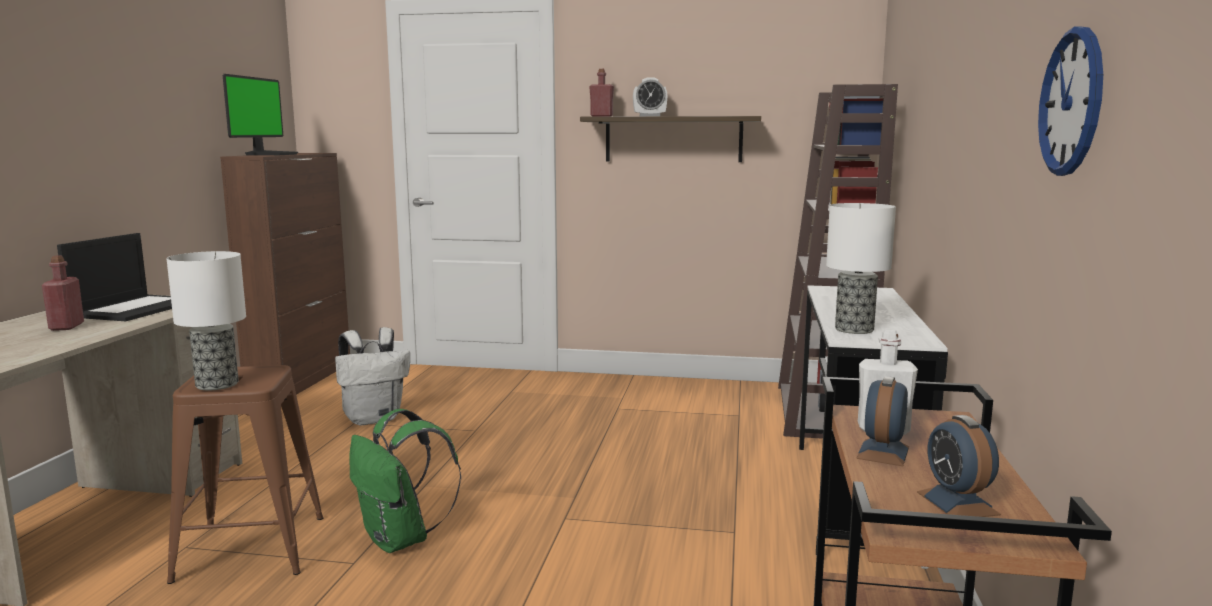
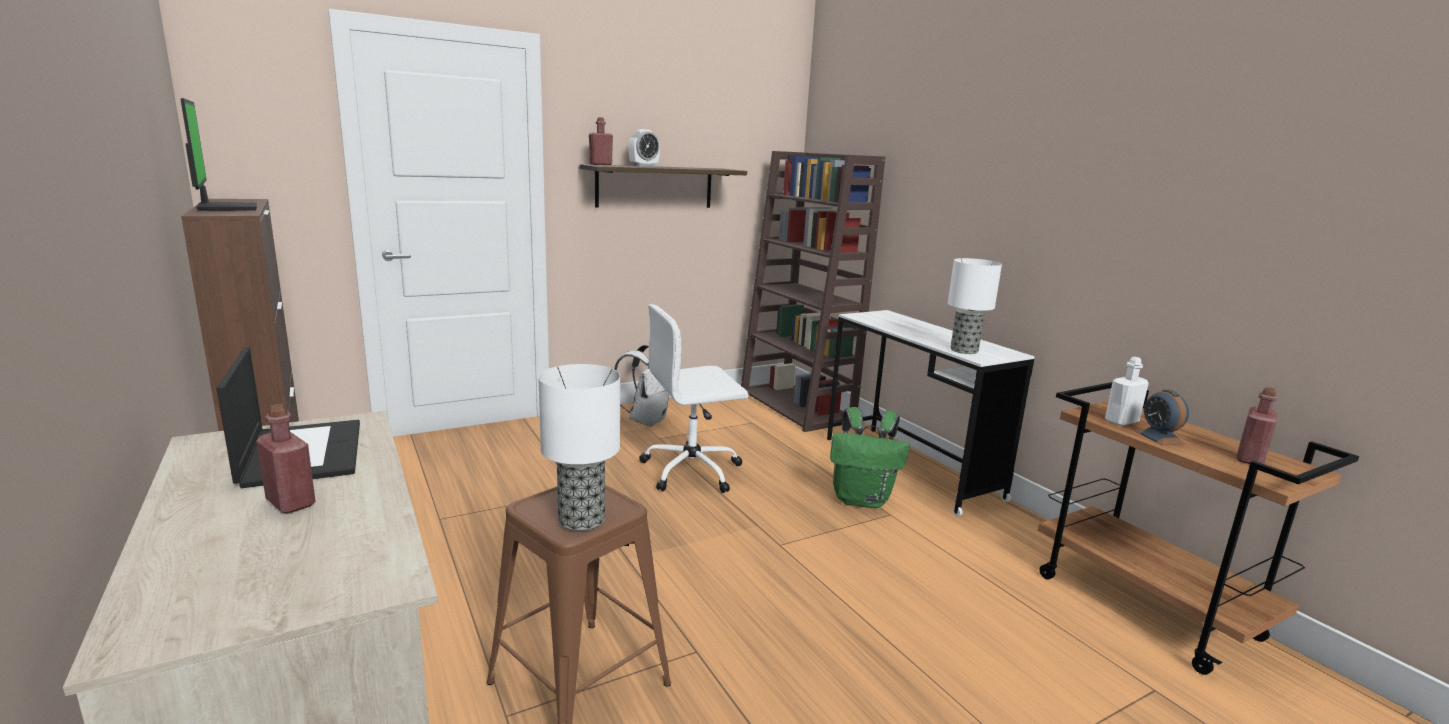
camera: 40 degrees left, 5 degrees up
(374, 418) = (454, 508): white backpack -> white backpack (647, 420)
(401, 540) = (697, 614): green backpack -> green backpack (862, 499)
(599, 440) = (693, 470): none -> white office chair
(957, 503) = (1250, 459): alarm clock -> red bottle
(1071, 102) = (1245, 215): wall clock -> none

